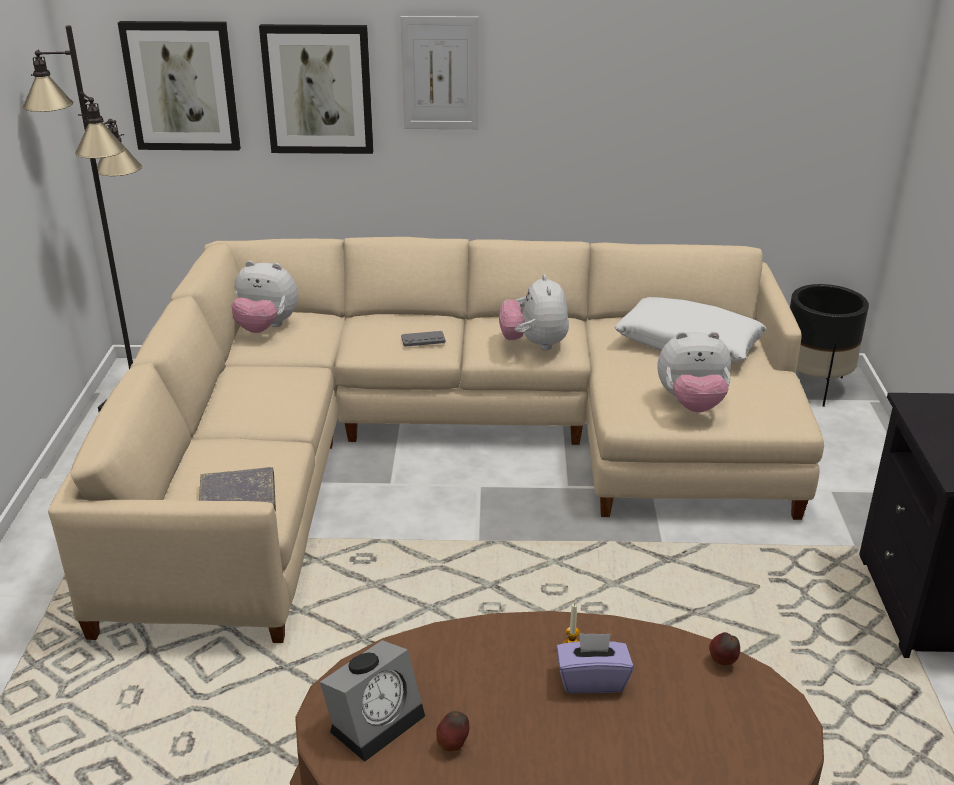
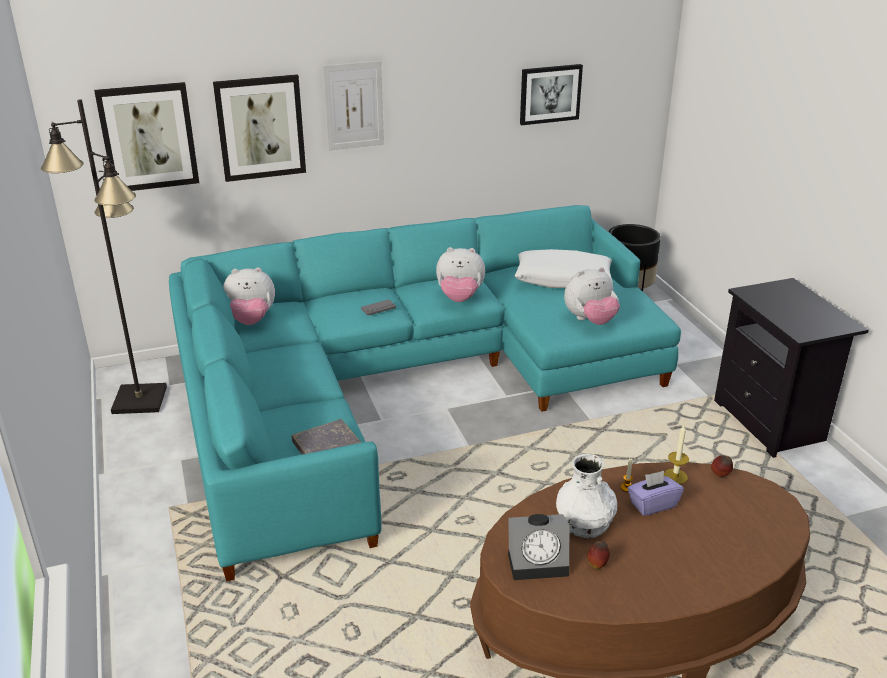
camera: 20 degrees left, 0 degrees up
(377, 719) = (539, 562): alarm clock -> alarm clock turned 60 degrees clockwise
(443, 447) = (403, 386): beige sofa -> turquoise sofa
(479, 678) = (584, 521): none -> white vase
(534, 344) = (459, 298): plush toy -> plush toy turned 60 degrees counterclockwise
(654, 647) = (675, 476): none -> candle
(721, 85) = (550, 94): none -> picture

